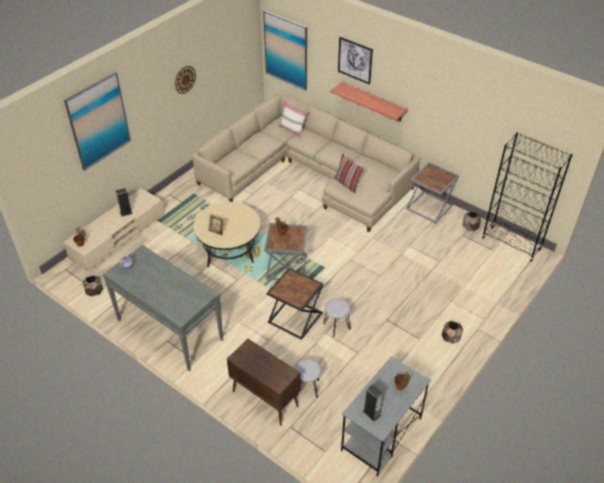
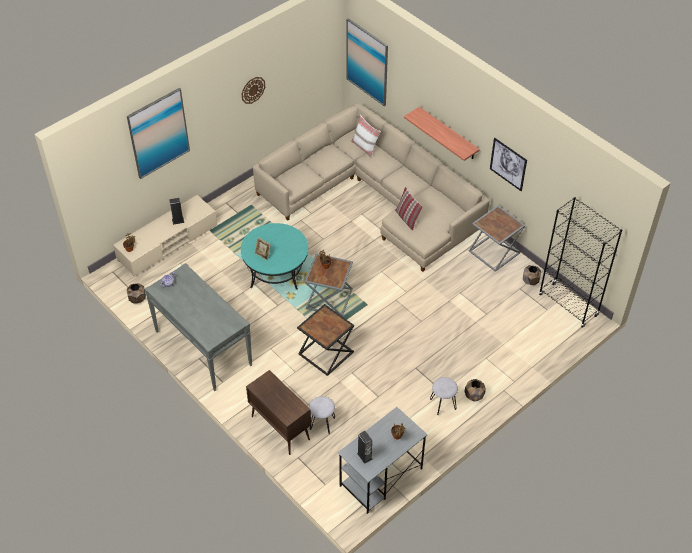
camera: 10 degrees right, 5 degrees up
(229, 248) = (276, 271): beige coffee table -> turquoise coffee table
(336, 326) = (364, 367): grey stool -> grey stool (443, 404)
(355, 60) = (431, 89): picture -> picture (508, 164)

